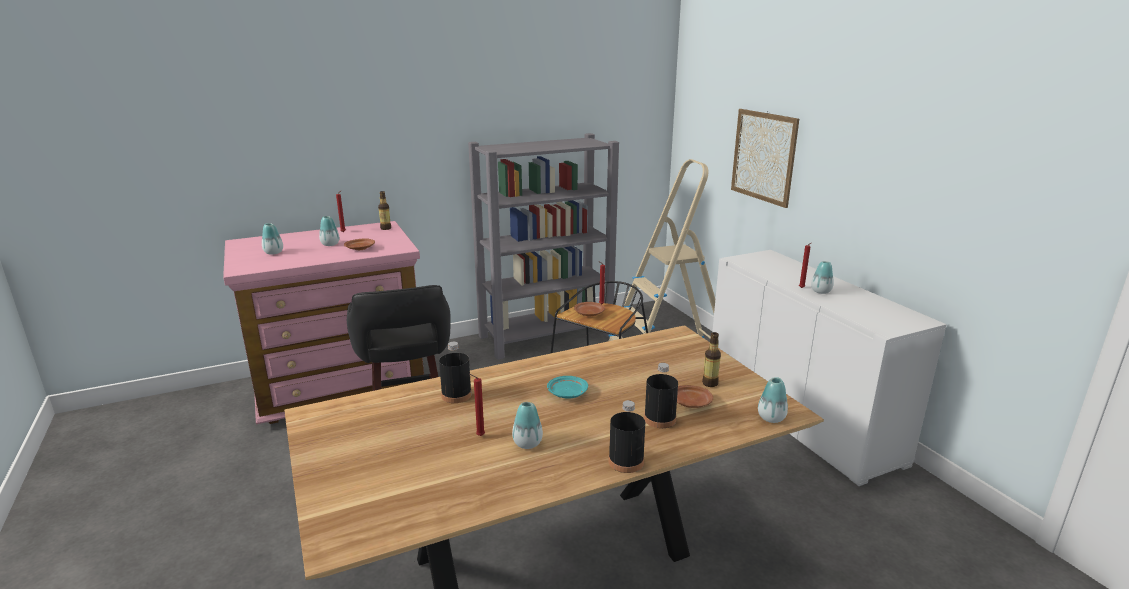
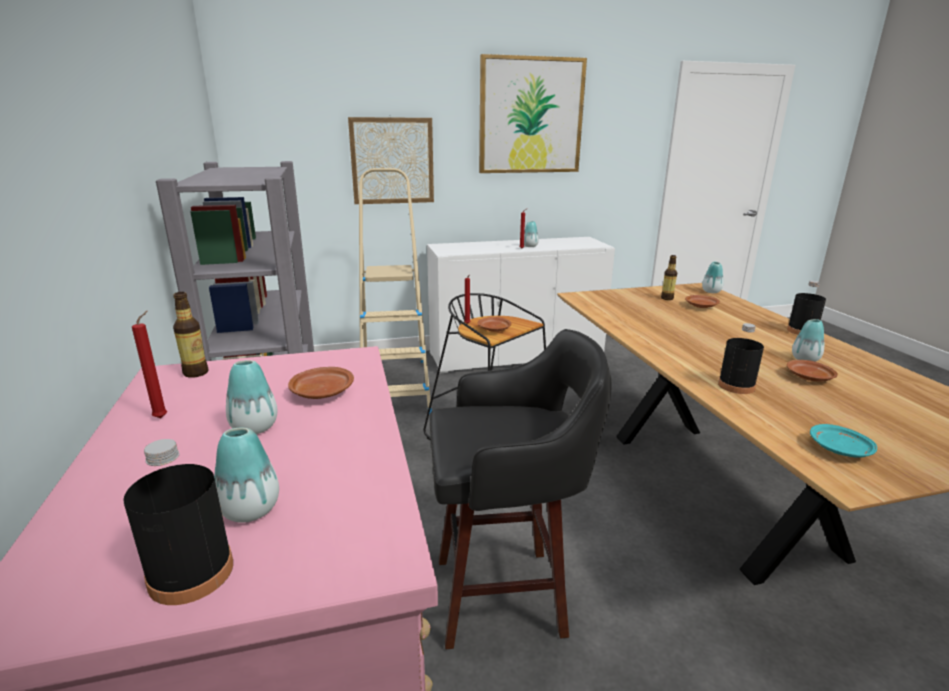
camera: 80 degrees left, 0 degrees up
(479, 436) = (809, 377): red candle -> brown plate
(567, 393) = (706, 340): turquoise plate -> turquoise plate (840, 450)
(660, 419) = (731, 316): black bottle -> black bottle (191, 573)
(899, 132) = (531, 116): none -> picture

